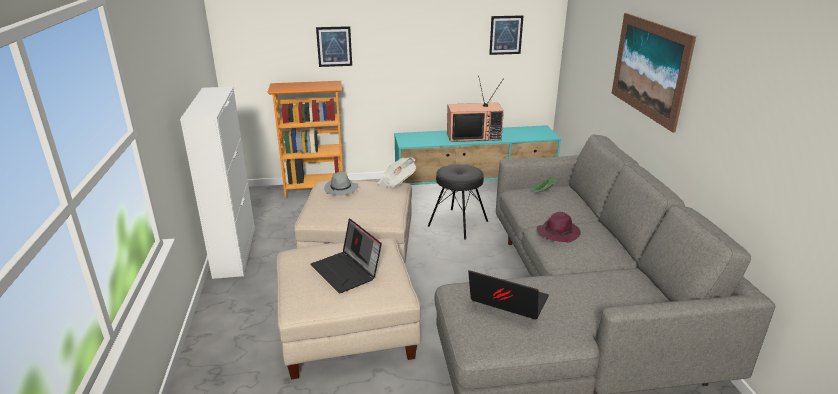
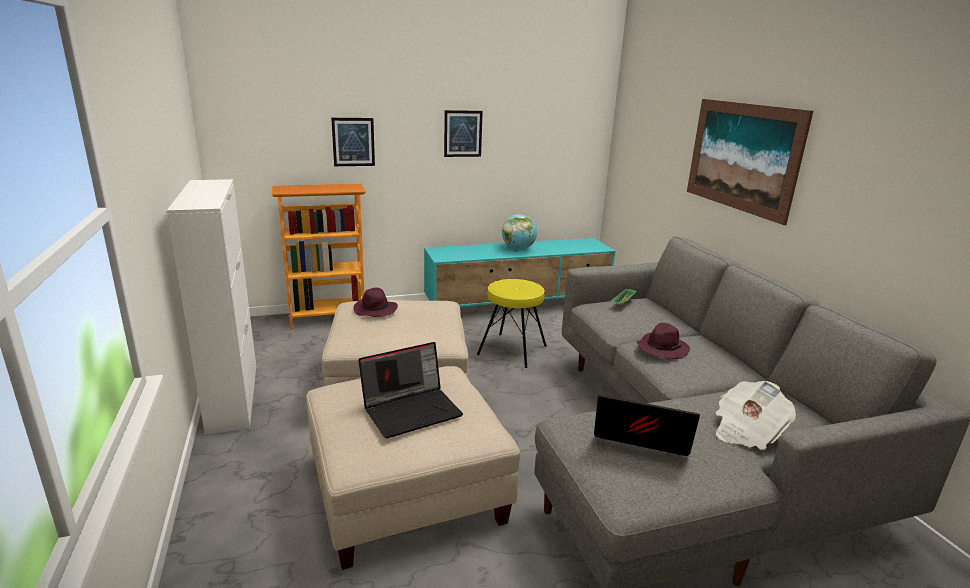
camera: 10 degrees left, 5 degrees down
(341, 189) = (376, 310): grey hat -> purple hat
(347, 271) = (412, 410): laptop -> laptop turned 75 degrees counterclockwise
(396, 182) = (443, 300): newspaper -> newspaper (746, 431)
(458, 223) = (512, 350): black stool -> yellow stool
(474, 136) = (518, 249): television -> globe
(506, 35) = (550, 134): picture -> picture (463, 133)

